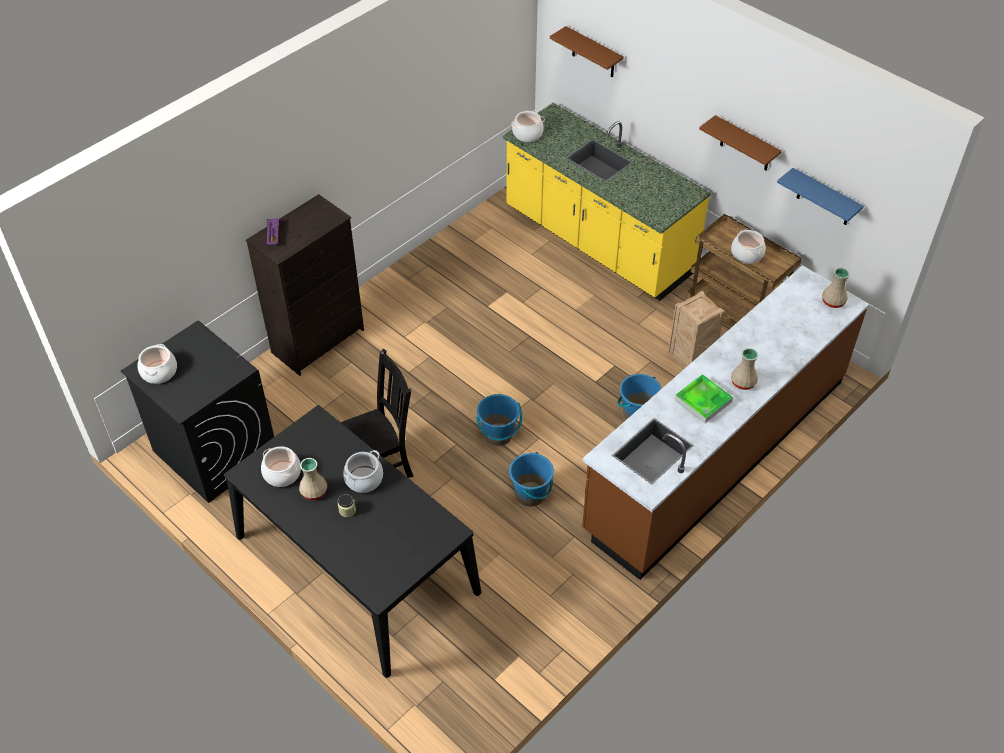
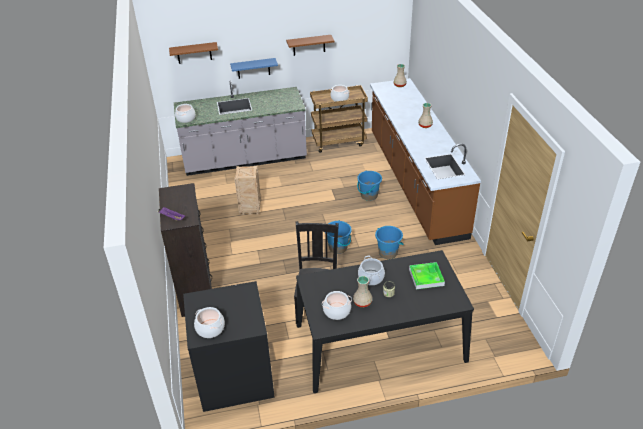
camera: 55 degrees left, 10 degrees down
(598, 242) = (245, 159): yellow counter -> grey counter
(692, 359) = (351, 165): crate -> crate (251, 209)
(703, 401) = (426, 140): tray -> tray (426, 277)
(824, 198) = (361, 45): blue shelf -> blue shelf (253, 68)

